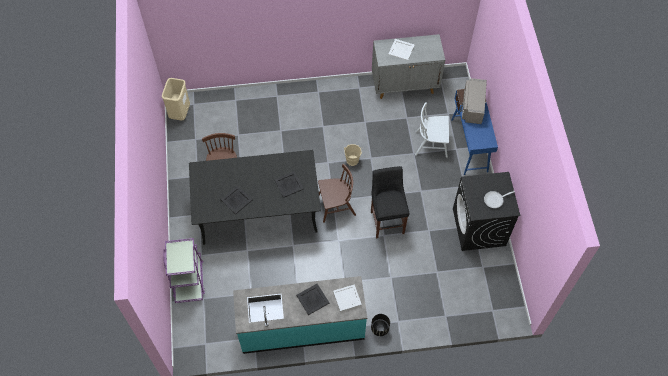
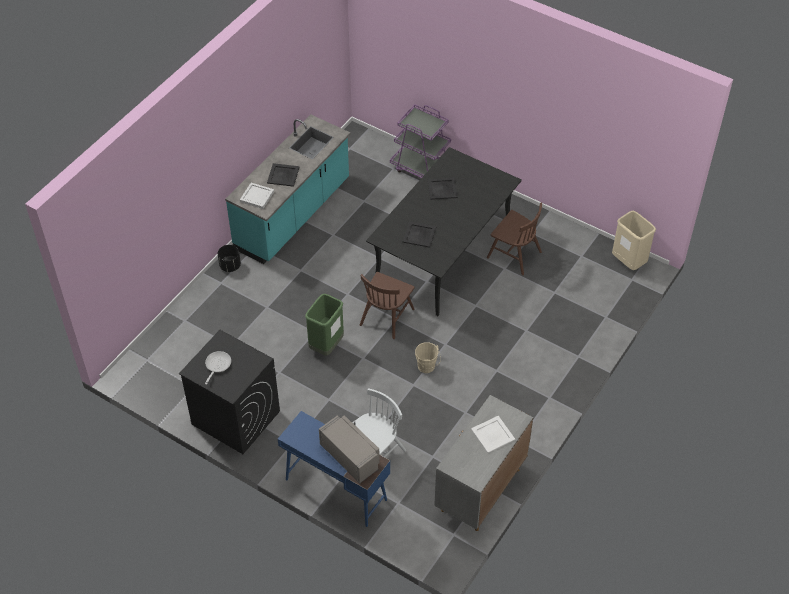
camera: 130 degrees right, 10 degrees down
(387, 221) = (326, 346): black stool -> green trash can

